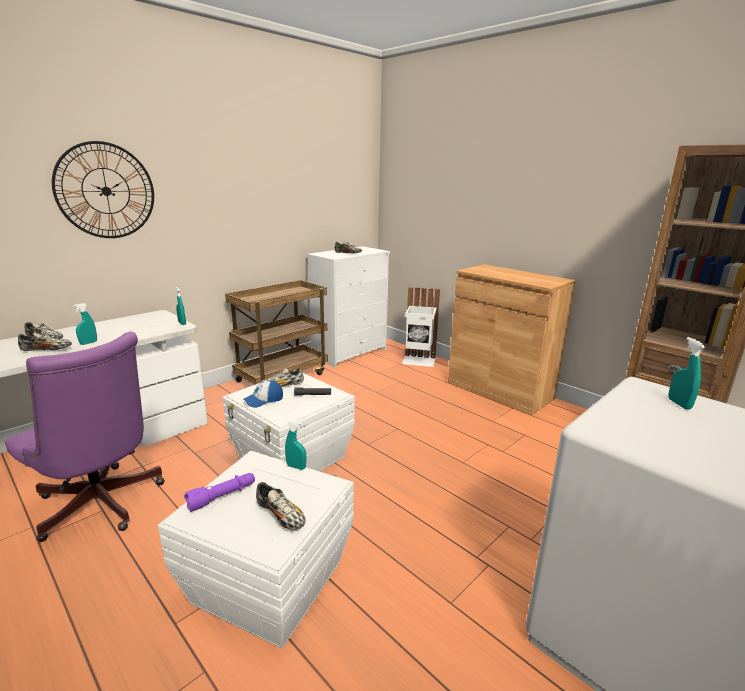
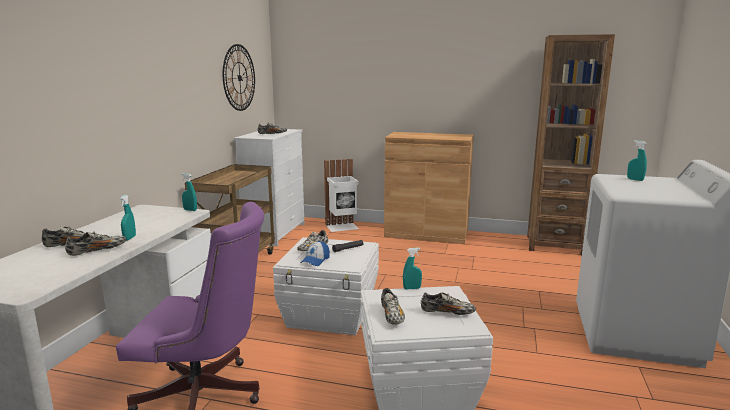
camera: 30 degrees left, 5 degrees down
(106, 191) = (90, 78): wall clock -> wall clock (239, 78)
(222, 497) = (392, 316): purple flashlight -> shoe

